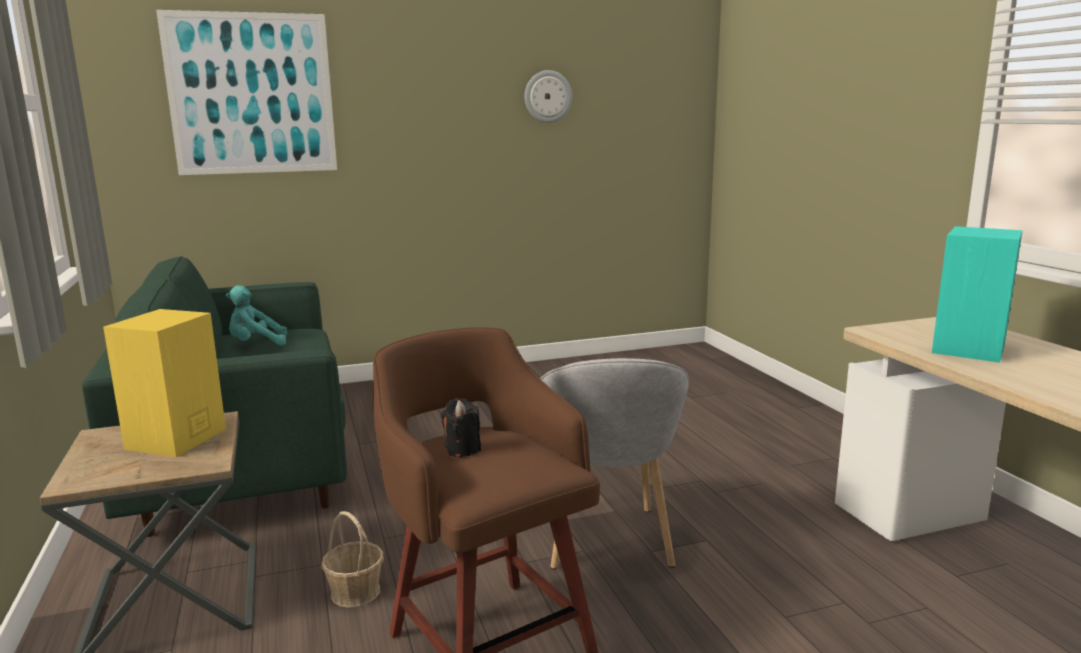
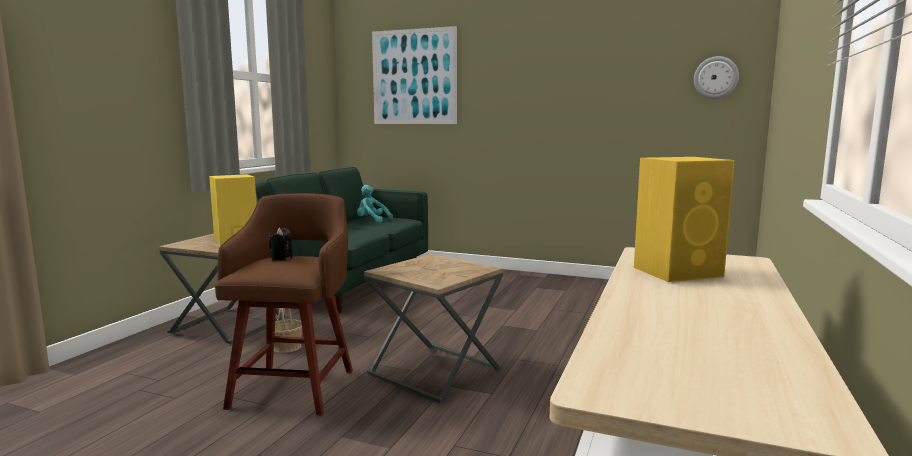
camera: 40 degrees right, 5 degrees down
(547, 96) = (606, 74): wall clock -> wall clock (715, 77)
(607, 541) = (434, 371): grey armchair -> brown side table
(968, 348) = (679, 272): turquoise speaker -> yellow speaker

